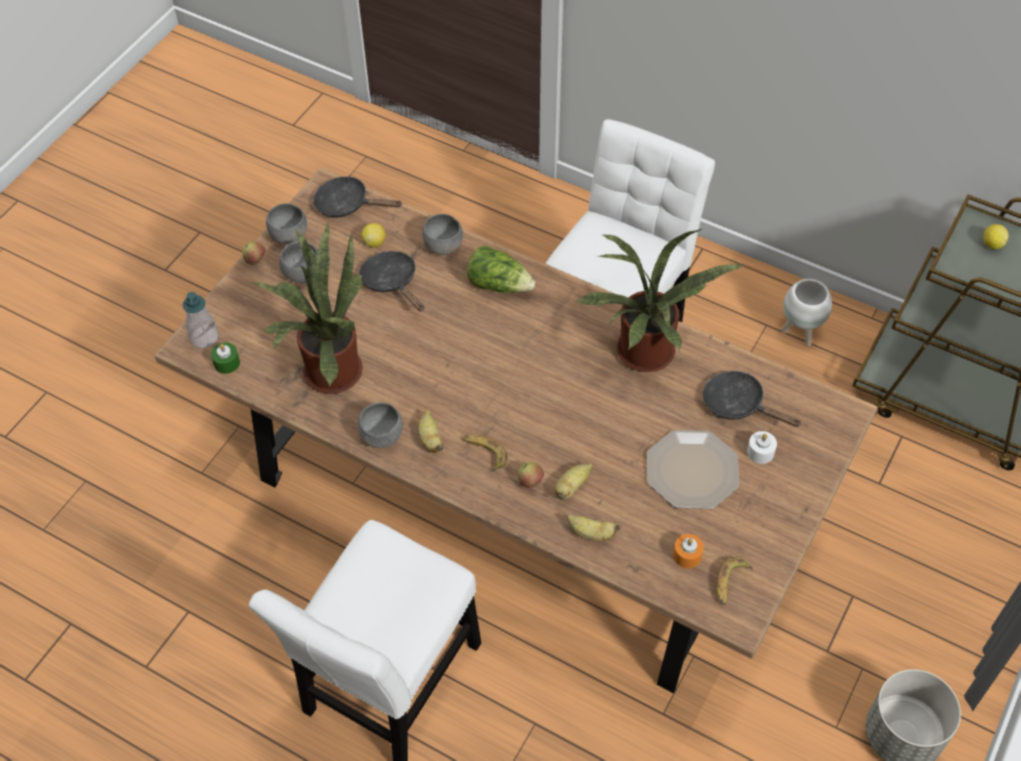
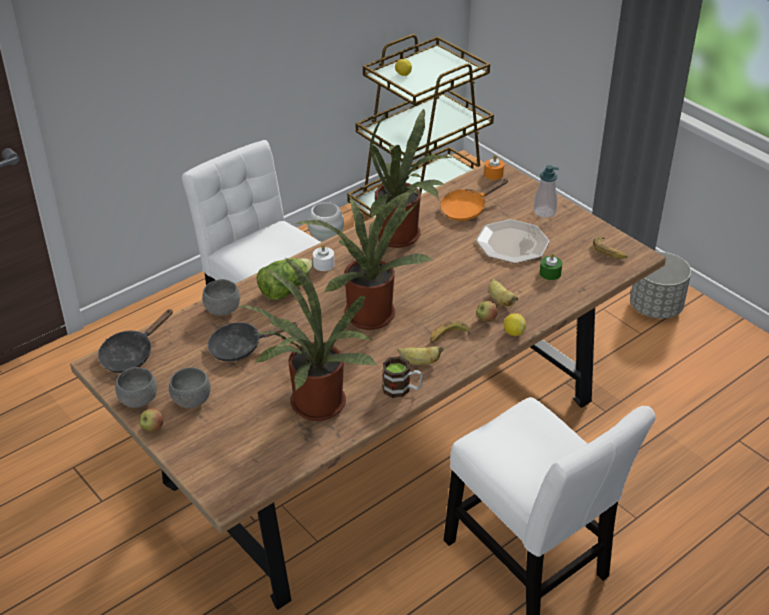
camera: 70 degrees left, 15 degrees down
(204, 337) = (222, 483): soap dispenser -> soap dispenser (544, 212)
(227, 363) = (263, 472): green candle -> green candle (550, 273)
(374, 242) = (188, 348): lemon -> lemon (514, 332)
(381, 436) = (402, 389): grey bowl -> mug
(494, 369) = (369, 312): none -> potted plant
(591, 533) = (545, 301): banana -> none
(687, 555) = (581, 263): orange candle -> orange candle (493, 174)
(738, 404) = (467, 209): black frying pan -> orange frying pan
(760, 452) = (510, 211): white candle -> white candle (323, 264)

